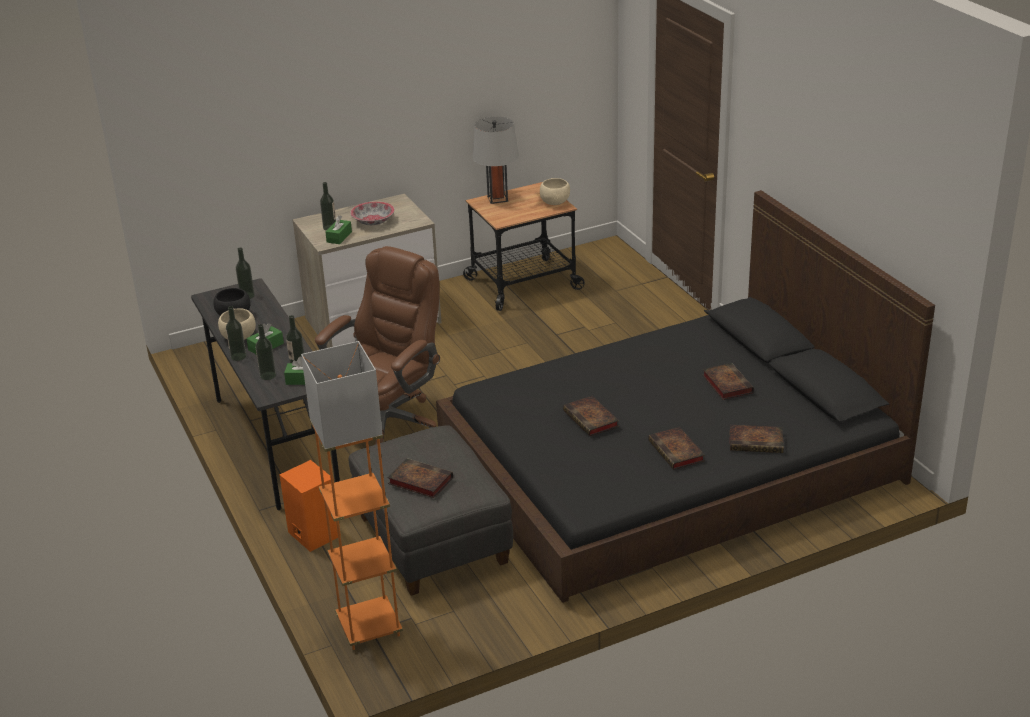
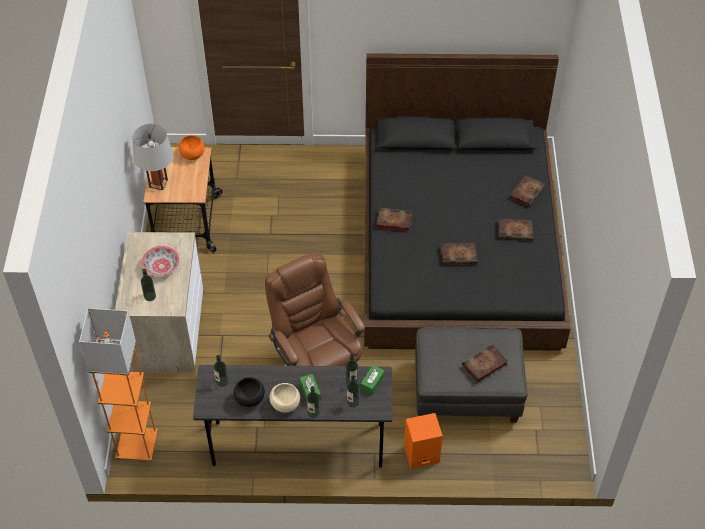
camera: 65 degrees left, 20 degrees up
(339, 237) = (171, 295): green tissue box -> none
(369, 627) = (533, 454): orange floor lamp -> orange floor lamp (137, 446)
(555, 203) = (192, 155): beige bowl -> orange bowl
(726, 384) = (458, 176): book -> book (393, 221)

